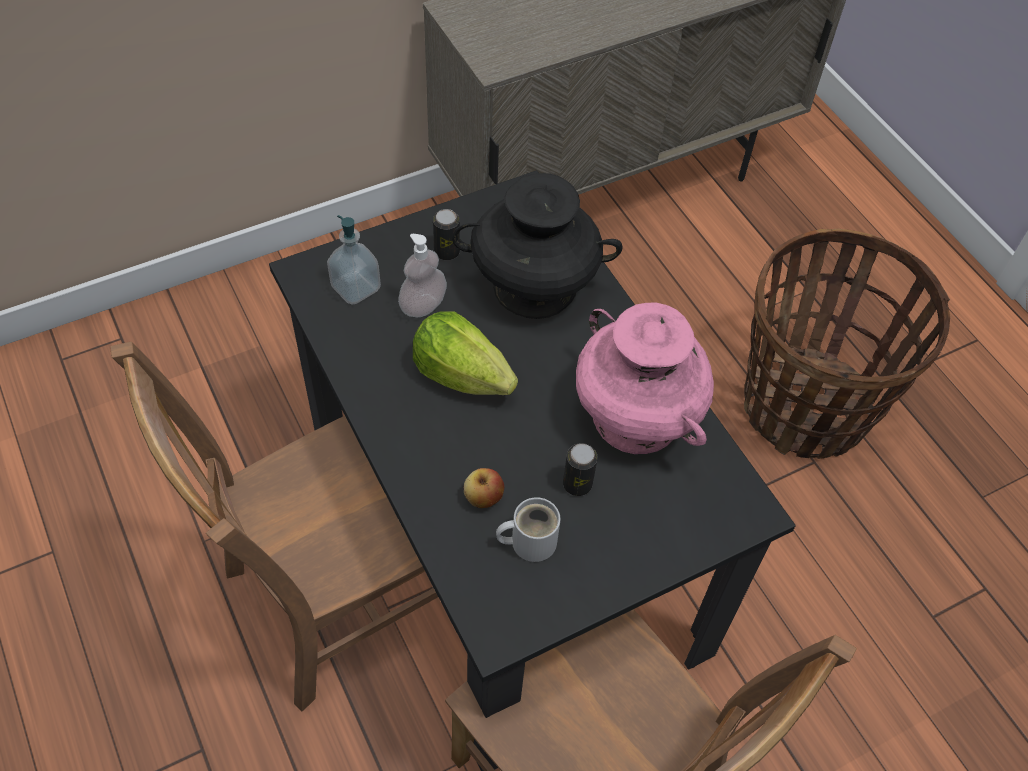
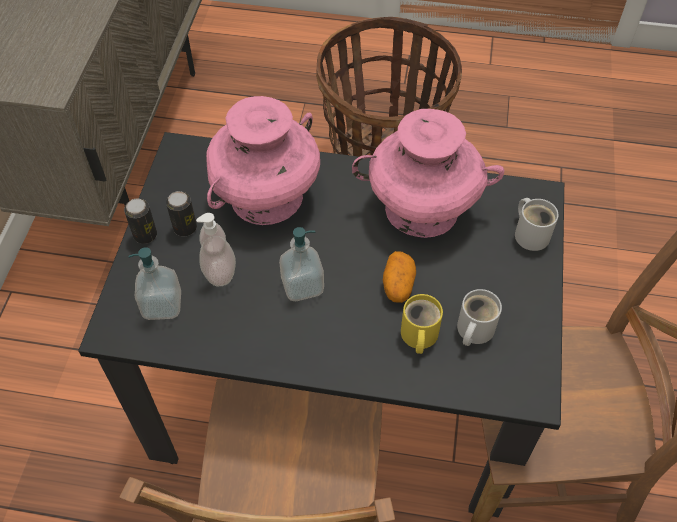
camera: 50 degrees left, 0 degrees up
(461, 374) = (302, 285): lettuce -> soap dispenser
(483, 497) = (417, 336): apple -> yellow mug
(527, 448) = (398, 285): none -> potato
(533, 287) = (266, 197): black vase -> pink vase
(577, 484) = (449, 274): can -> can (145, 235)
(695, 529) = (531, 233): none -> white mug

